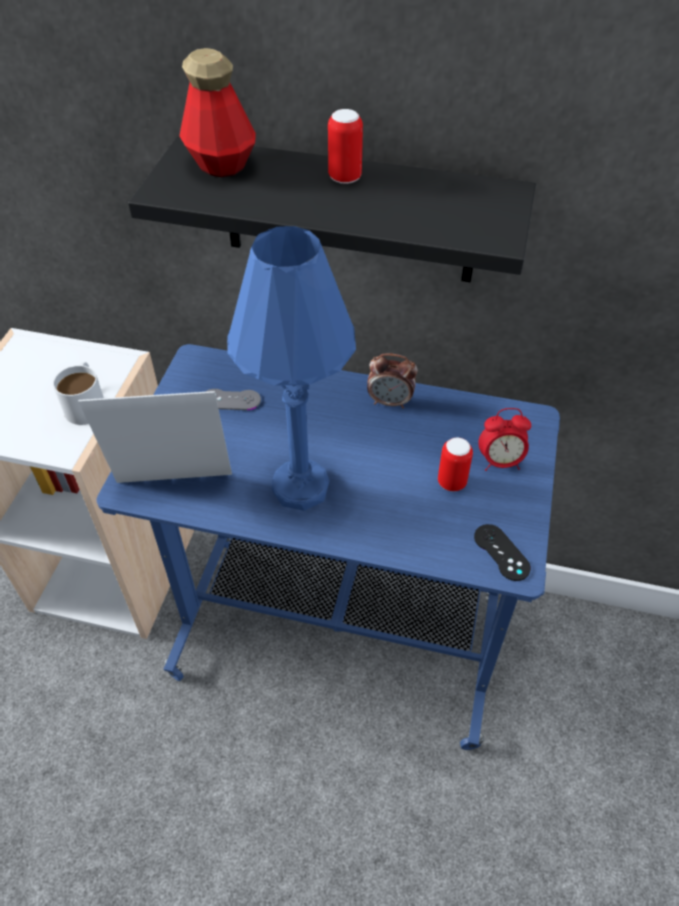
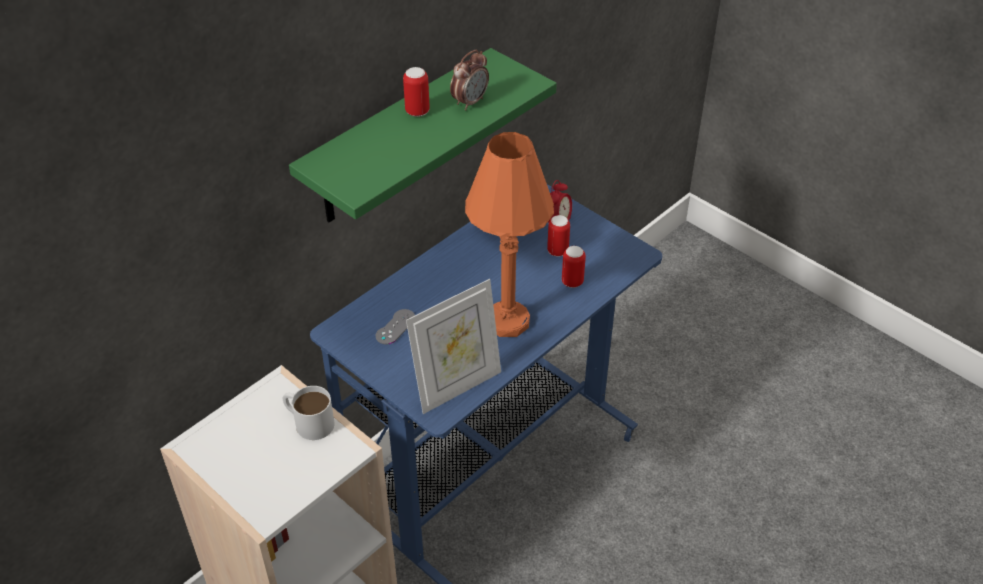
camera: 60 degrees left, 5 degrees down
(174, 487) = (457, 386): picture frame -> picture frame turned 150 degrees counterclockwise
(221, 164) = (349, 155): bottle -> none
(300, 487) = (507, 321): blue table lamp -> orange table lamp
(349, 212) = (398, 139): black shelf -> green shelf
(390, 402) = (467, 248): alarm clock -> alarm clock (470, 102)
(410, 519) = (572, 282): none -> can
(501, 552) = (624, 255): black game controller -> none

